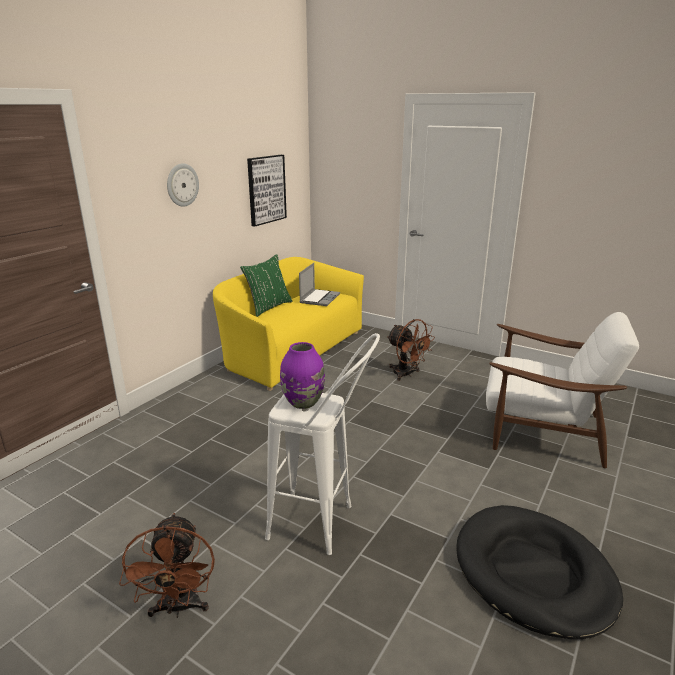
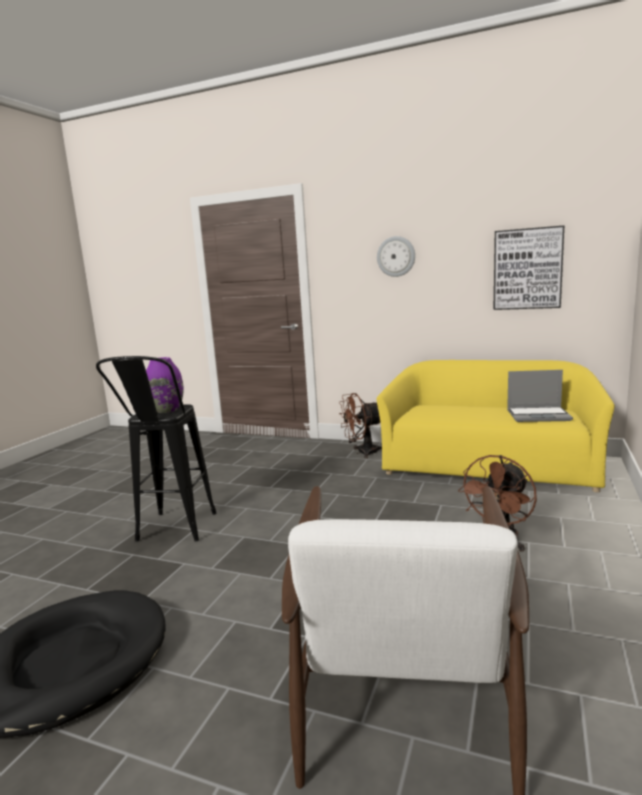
camera: 80 degrees right, 10 degrees down
(179, 608) = (104, 501): brown fan -> brown fan (362, 452)
(268, 307) = (475, 404): green pillow -> none
(323, 525) = (172, 533): white stool -> black stool

